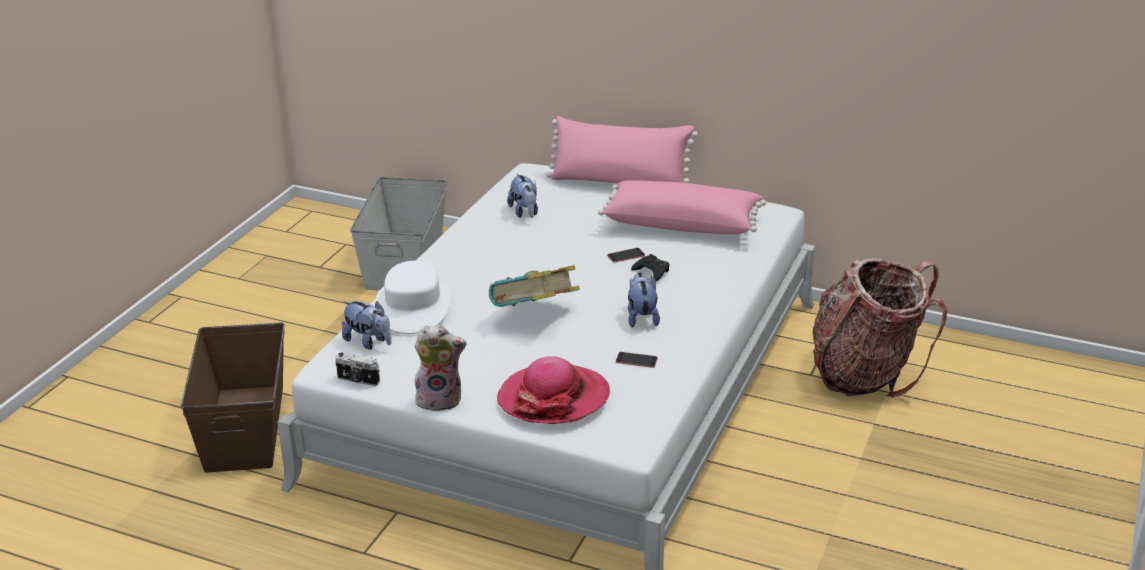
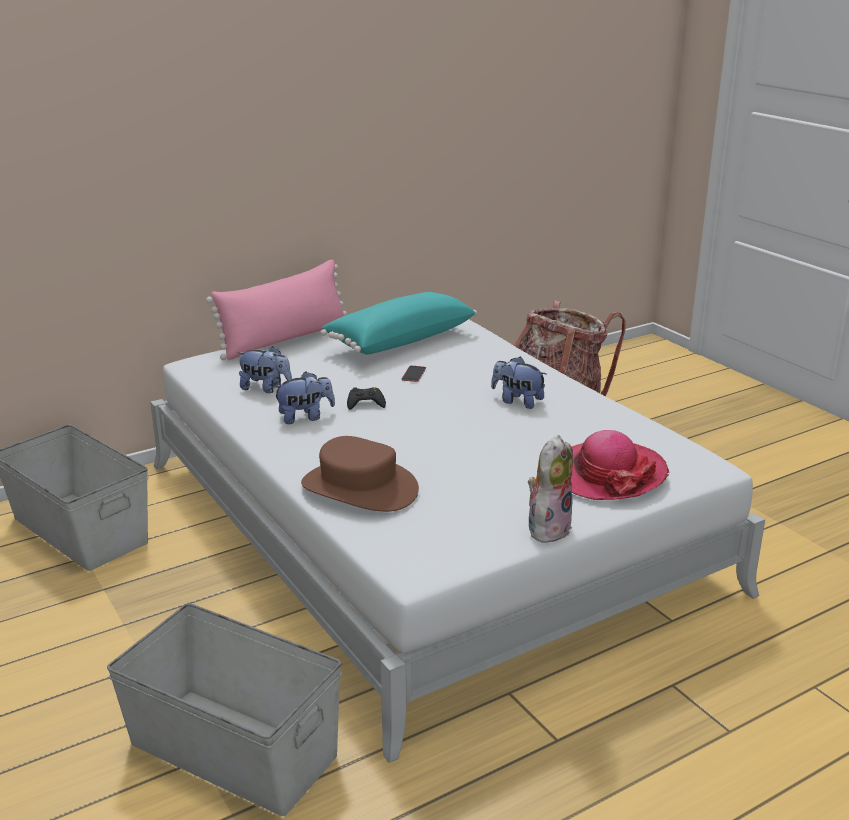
camera: 55 degrees left, 5 degrees down
(246, 426) = (233, 748): brown storage box -> grey storage box
(358, 380) = (461, 560): camera -> none
(369, 342) = (391, 532): plush toy -> plush toy (305, 417)
(413, 307) = (359, 488): white hat -> brown hat
(534, 315) = (460, 438): book -> none
(636, 360) = (583, 424): phone -> none
(652, 271) = (454, 374): black game controller -> black game controller (365, 403)
(682, 224) = (399, 339): pink pillow -> turquoise pillow

